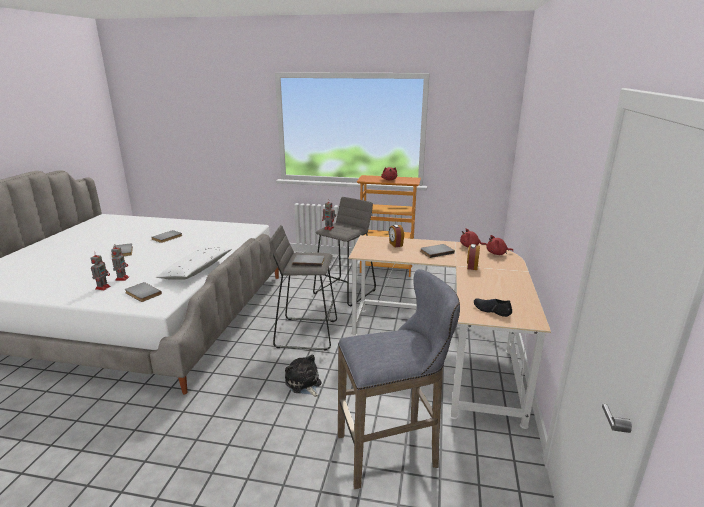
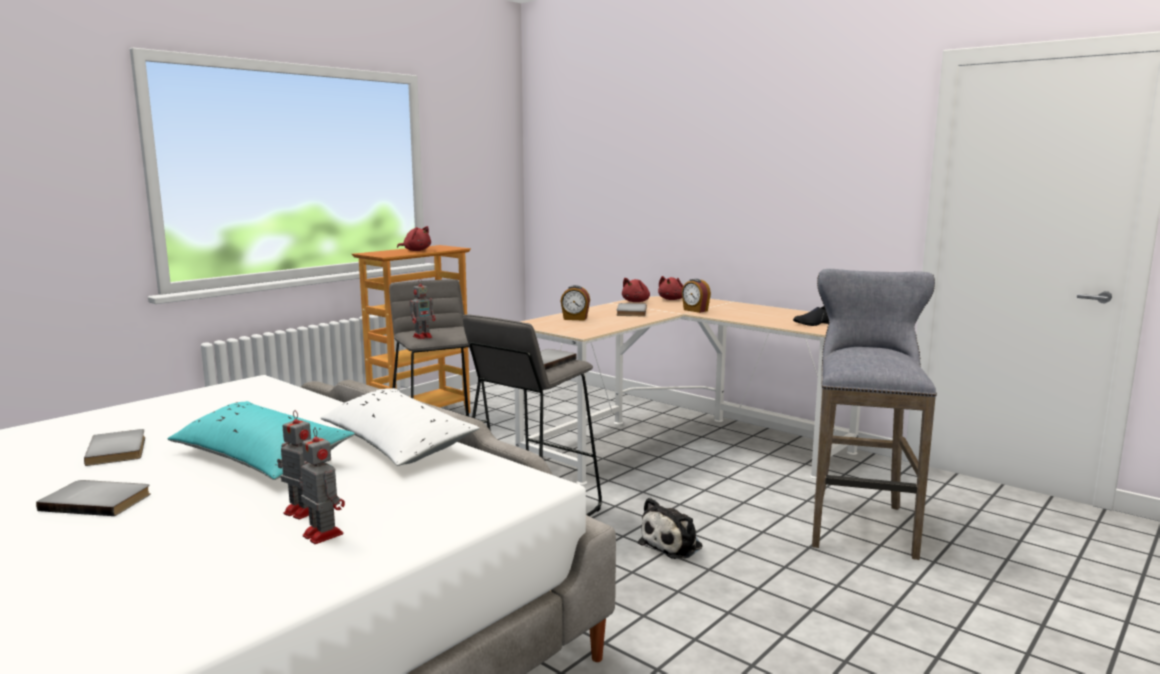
camera: 60 degrees left, 10 degrees down
(142, 294) = (437, 496): grey book -> none
(170, 256) = (260, 457): none -> turquoise pillow
(304, 384) = (673, 544): plush toy -> plush toy turned 45 degrees counterclockwise

